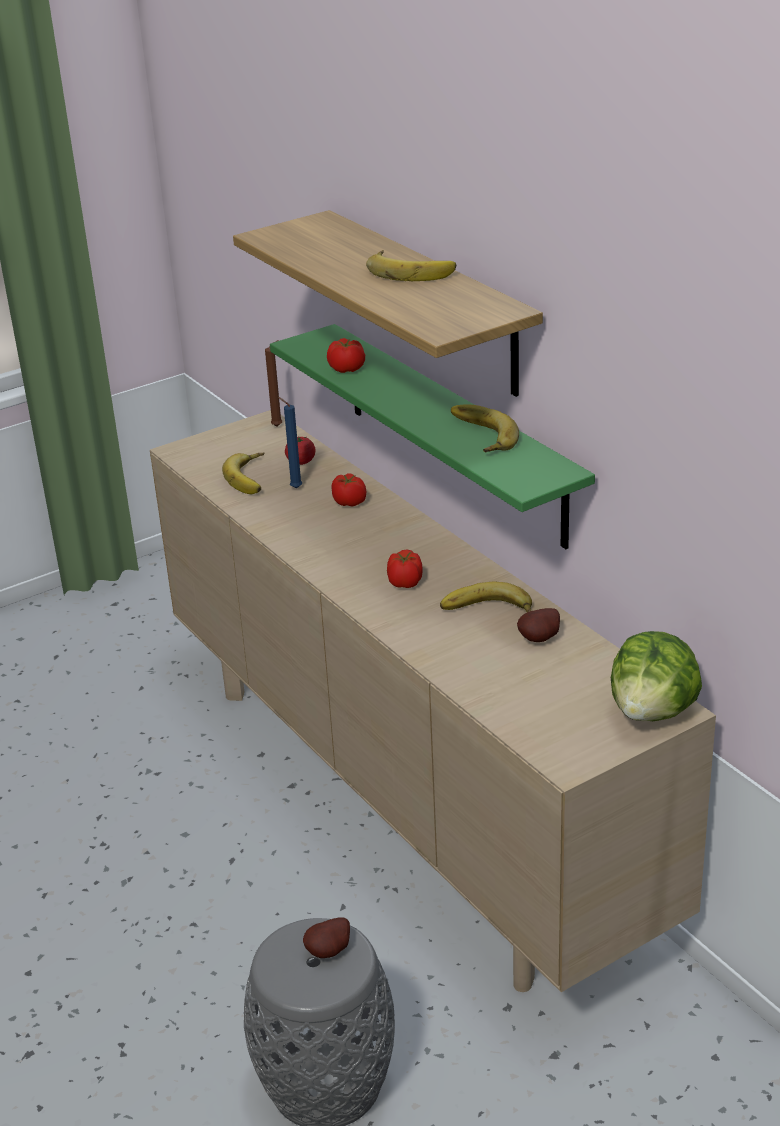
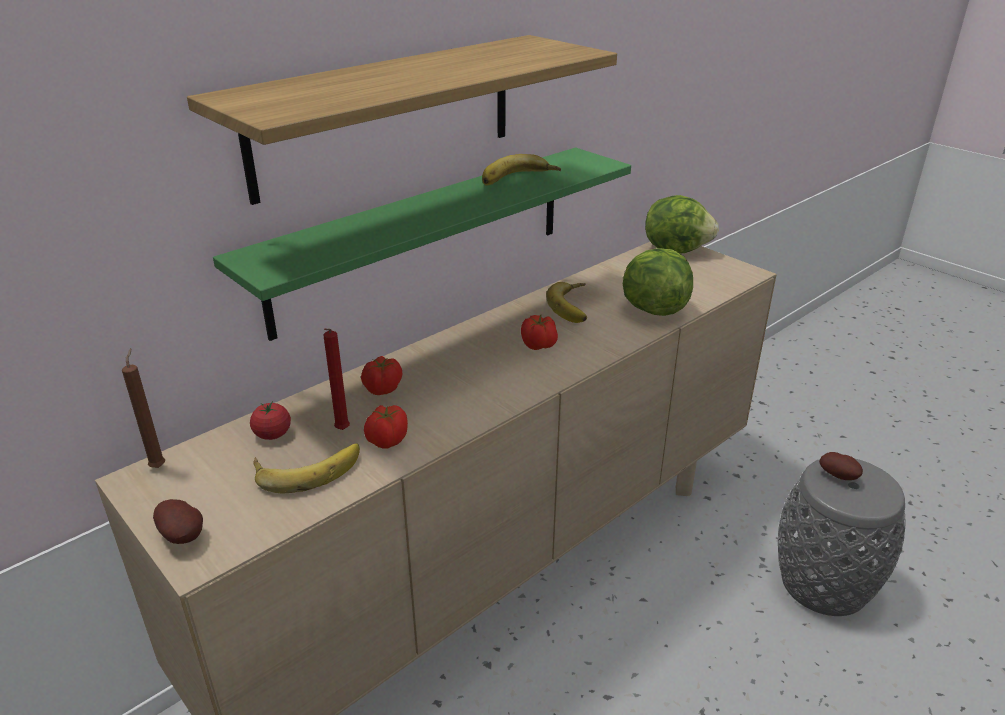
camera: 100 degrees left, 0 degrees up
(294, 488) = (341, 431): blue candle -> red candle
(346, 369) = (361, 239): tomato -> tomato (387, 441)
(412, 270) = (426, 62): banana -> none
(472, 665) = (653, 309): none -> lettuce
(541, 639) = (607, 285): potato -> potato (184, 536)

